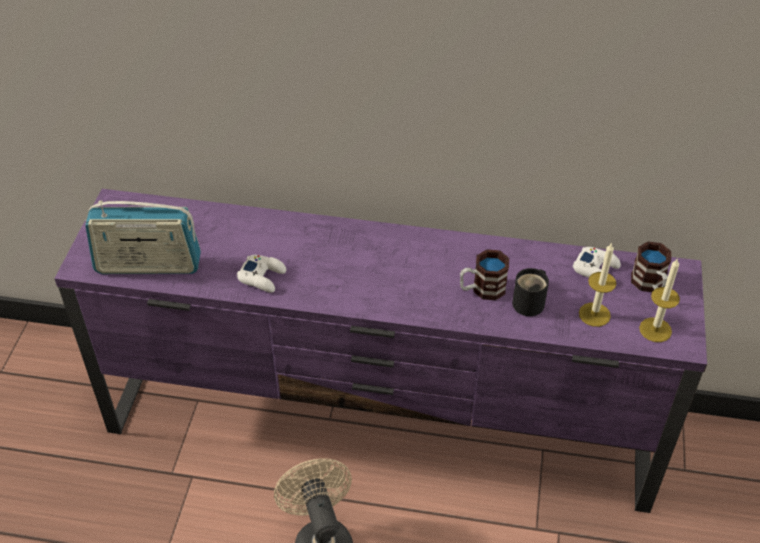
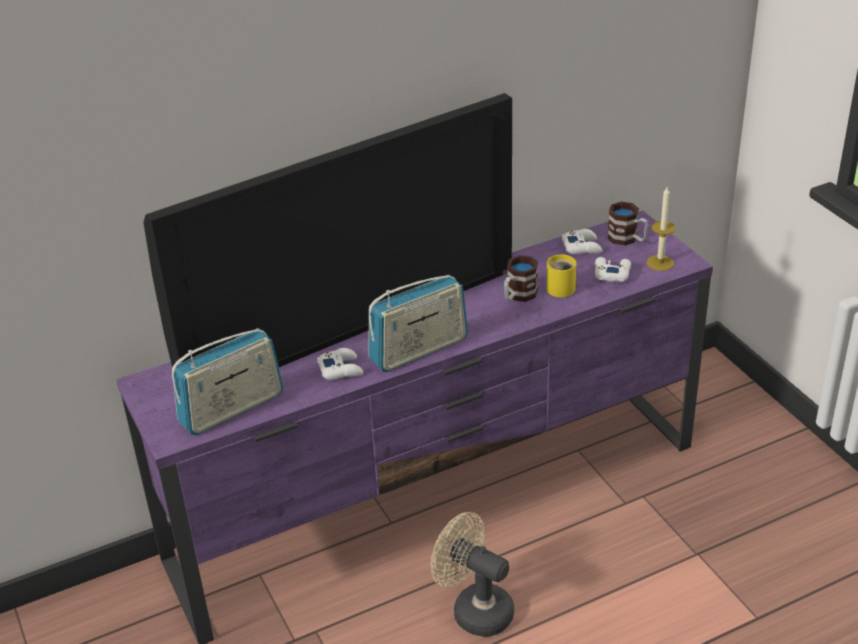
camera: 35 degrees left, 10 degrees down
(316, 234) = (349, 321): none -> television
(341, 296) = (419, 350): none -> radio
(531, 302) = (561, 287): black mug -> yellow mug
(594, 314) = (611, 273): candle -> white game controller

